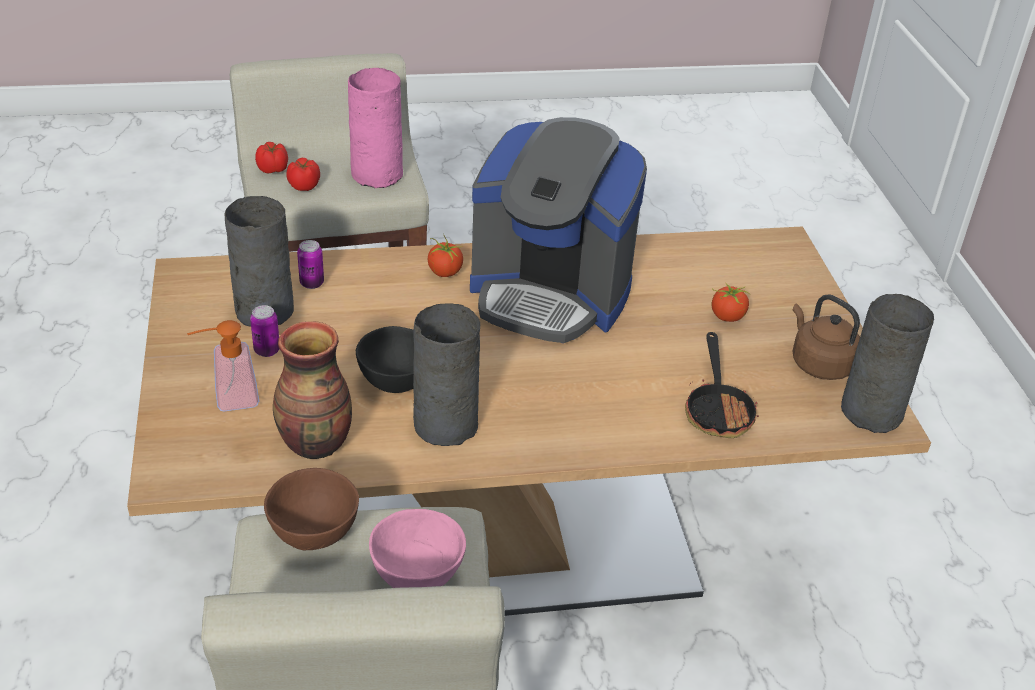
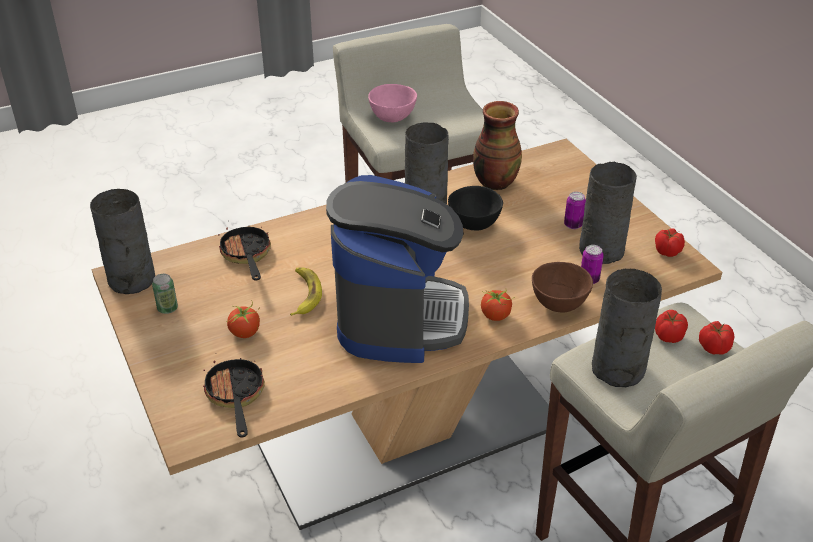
camera: 165 degrees right, 0 degrees up
(189, 292) = (667, 251): none -> tomato
(228, 399) = (567, 193): soap dispenser -> none
(315, 535) = (453, 123): brown bowl -> brown bowl (558, 304)
(378, 174) = (617, 370): pink vase -> grey vase
(550, 294) = (399, 317): coffee machine -> coffee machine turned 90 degrees clockwise
(651, 343) = (304, 294): none -> banana
(740, 261) = (235, 397): none -> frying pan
(819, 363) = (167, 308): brown kettle -> can

